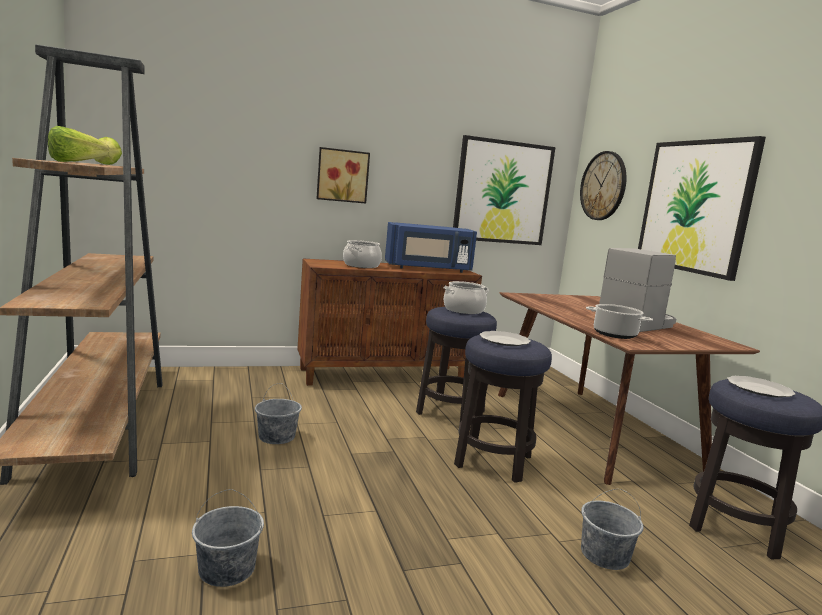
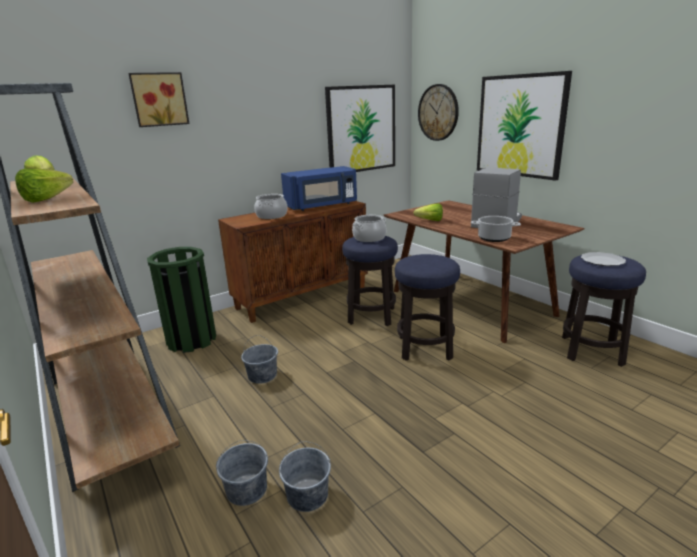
camera: 15 degrees left, 10 degrees up
(231, 385) = (191, 340): none -> green trash can
(342, 175) = (235, 140): picture -> picture (159, 99)
(504, 340) = (423, 262): plate -> none
(547, 306) = (427, 220): none -> lettuce
(605, 555) = (533, 396): grey bucket -> grey bucket (247, 489)

